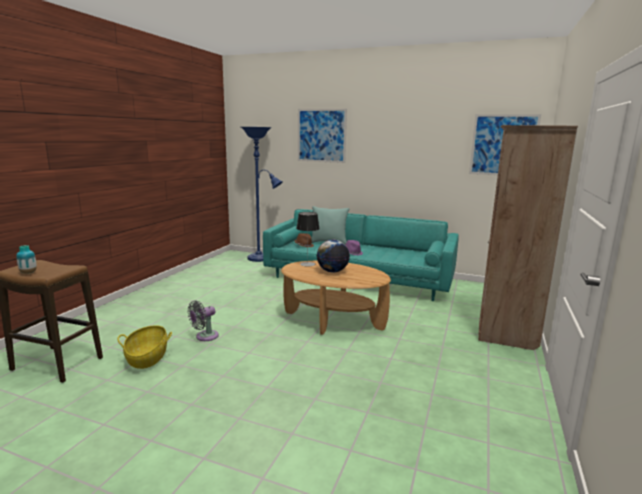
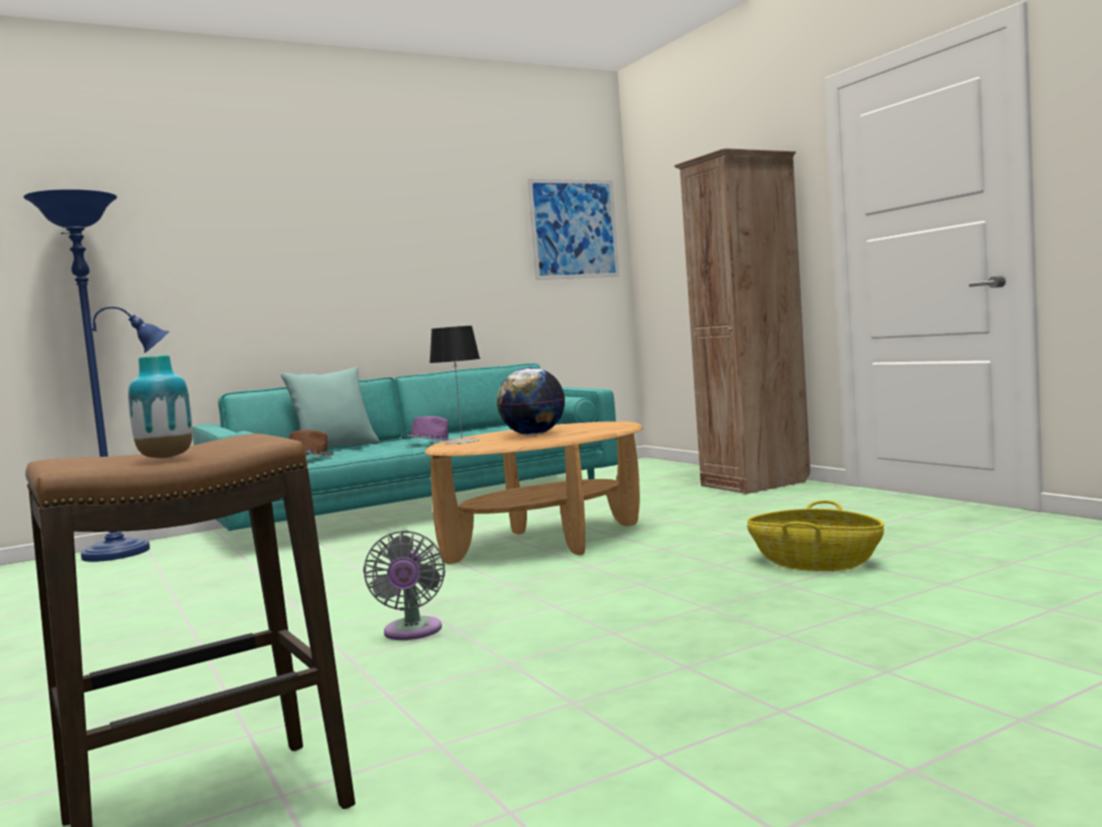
camera: 50 degrees left, 10 degrees down
(147, 358) = (404, 693): basket -> basket (815, 563)
(321, 135) = (241, 222): picture -> none

